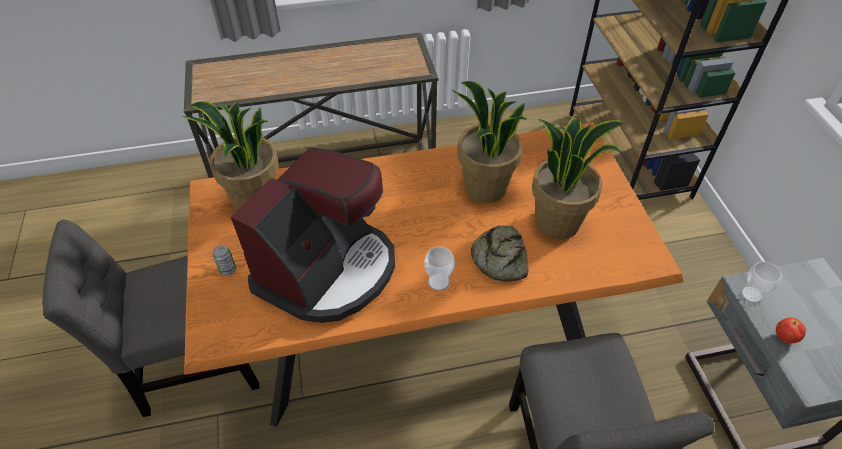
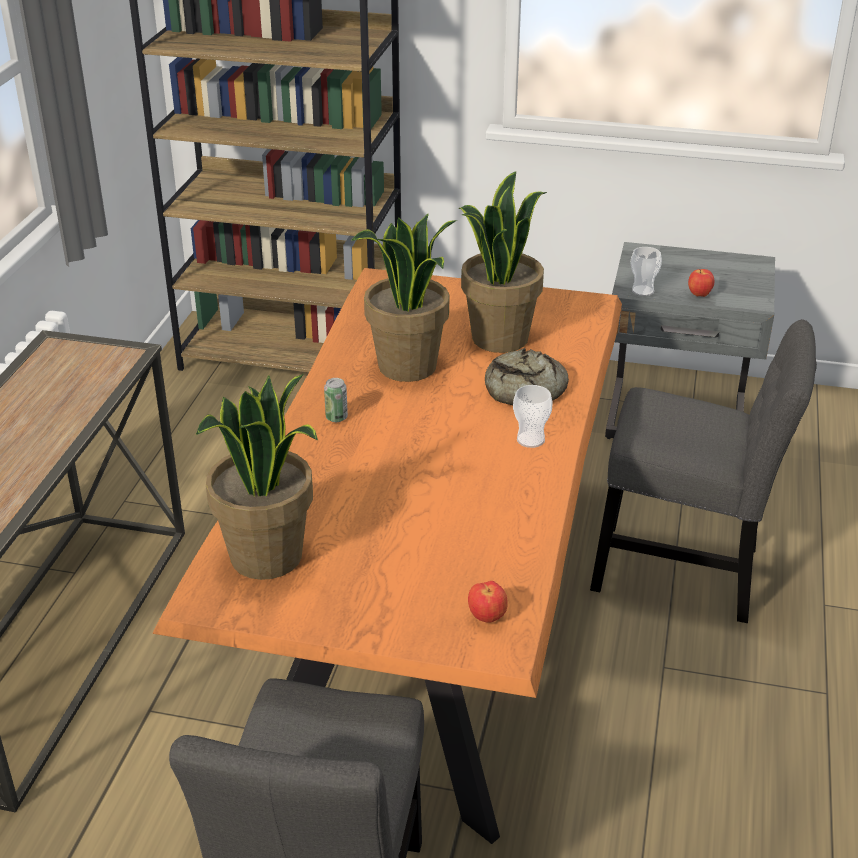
camera: 65 degrees left, 15 degrees down
(228, 270) = (387, 609): can -> can (336, 417)
(236, 322) = (487, 617): none -> apple
(328, 270) = (452, 518): coffee machine -> none

